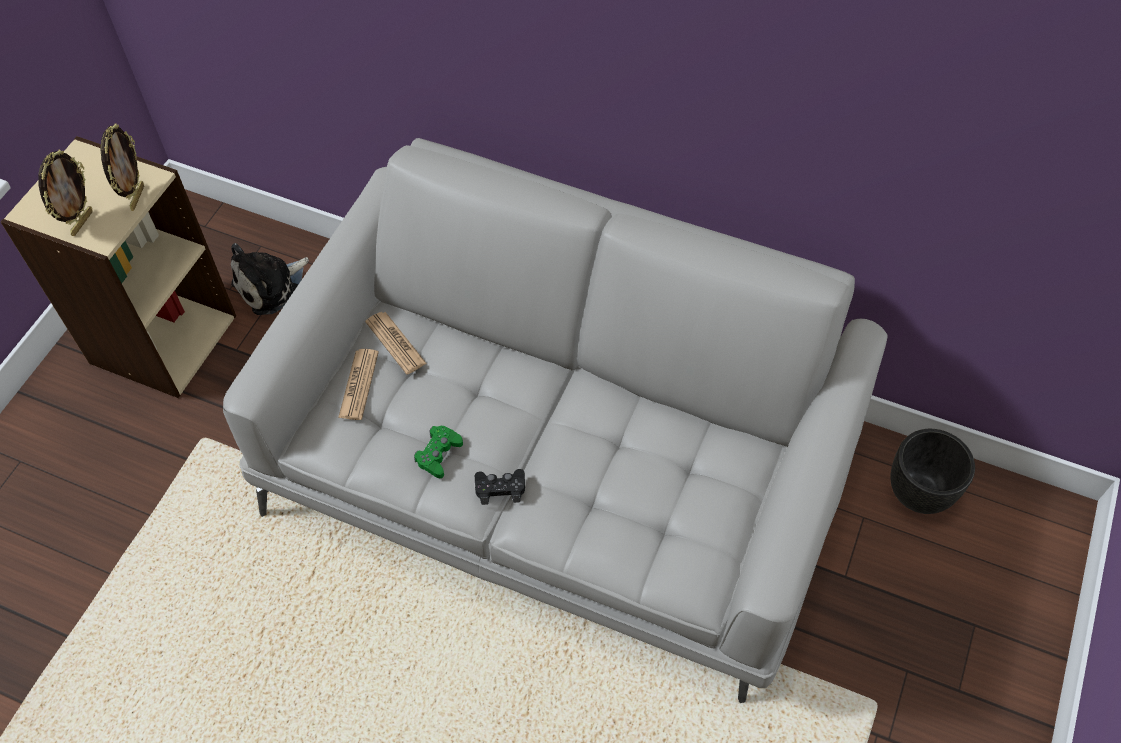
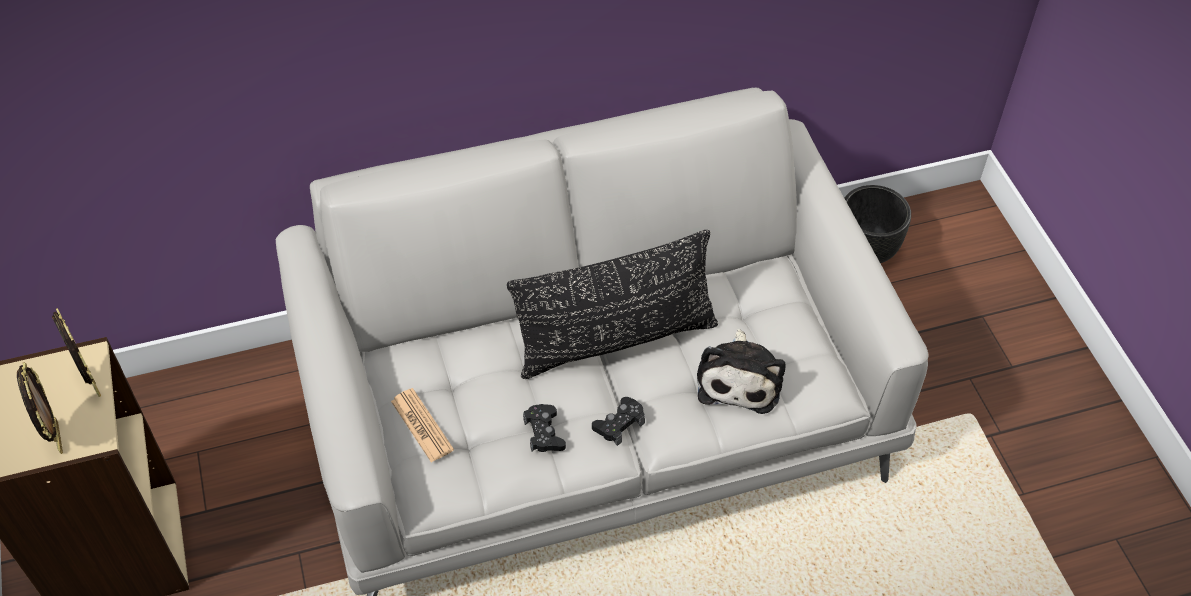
camera: 40 degrees left, 5 degrees down
(271, 286) = (185, 435): plush toy -> plush toy (740, 378)
(395, 343) = (419, 373): newspaper -> none
(438, 454) = (544, 433): green game controller -> black game controller
(565, 418) = (616, 340): none -> black pillow

